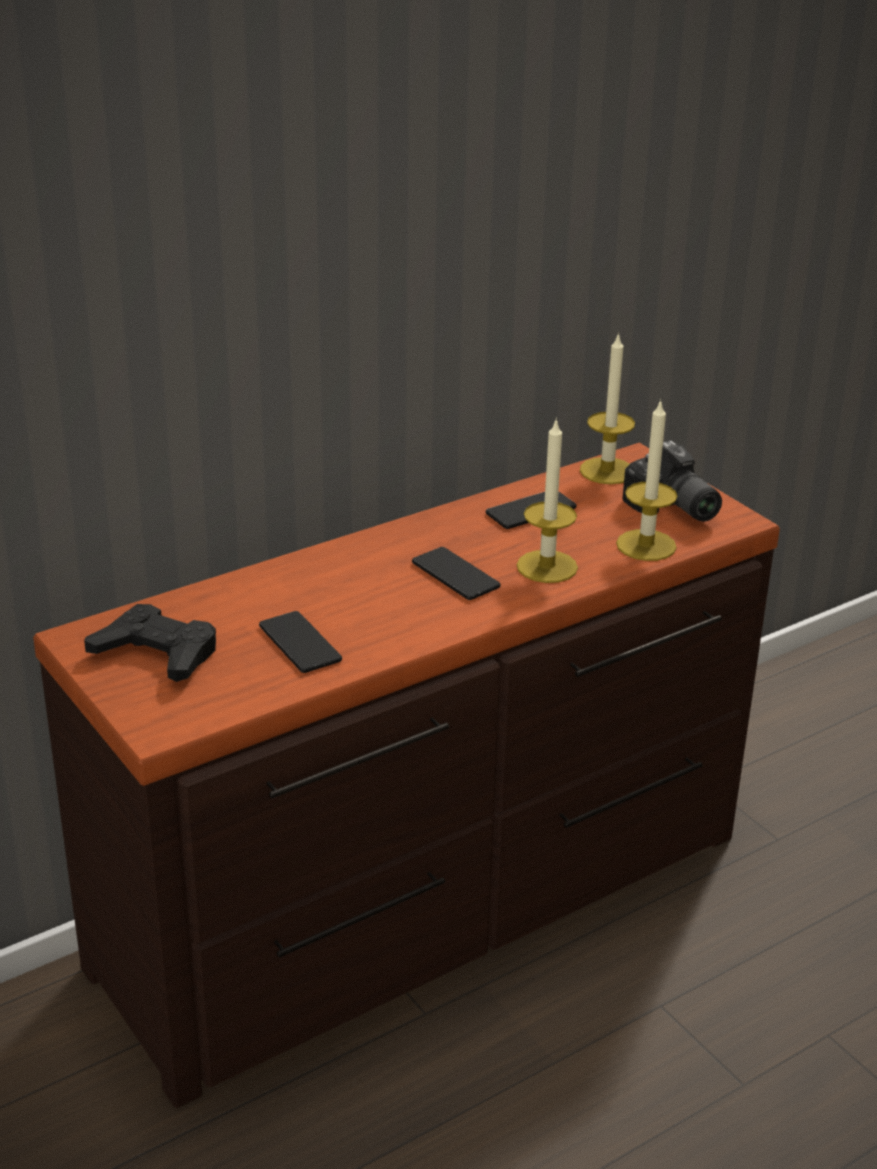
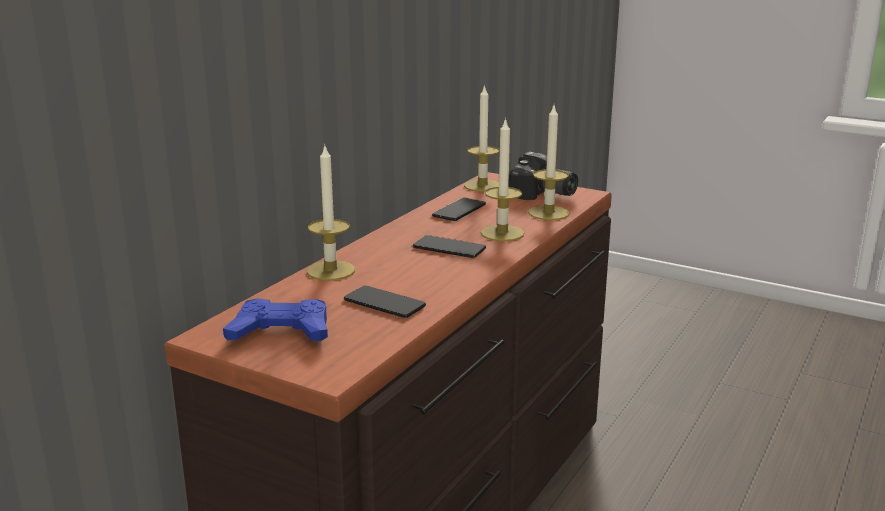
camera: 25 degrees left, 10 degrees down
(157, 653) = (281, 331): black game controller -> blue game controller
(284, 575) = (331, 270): none -> candle

